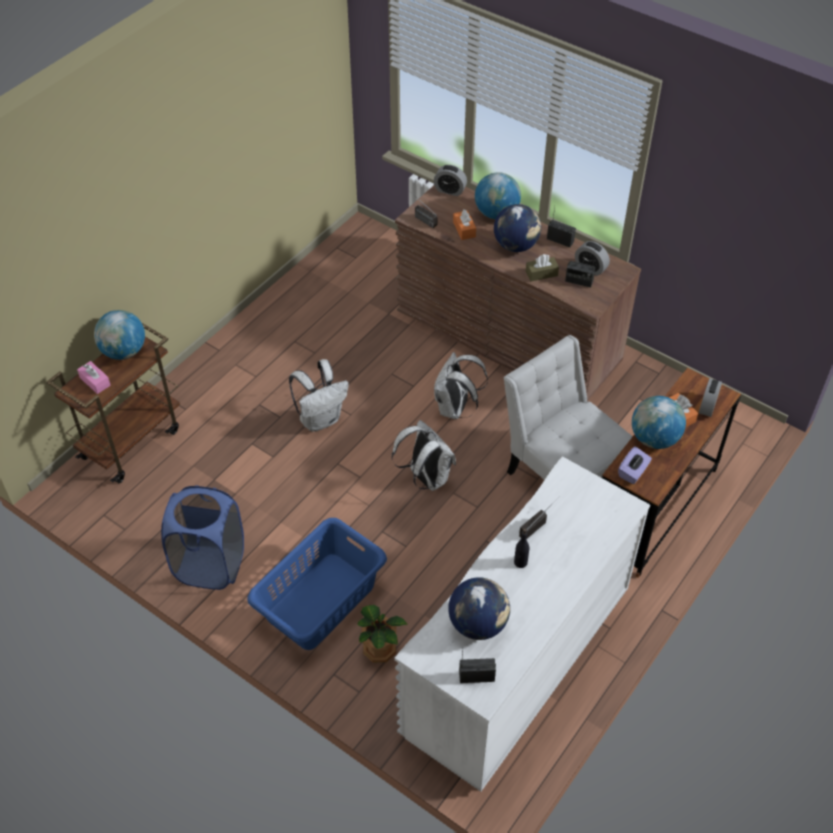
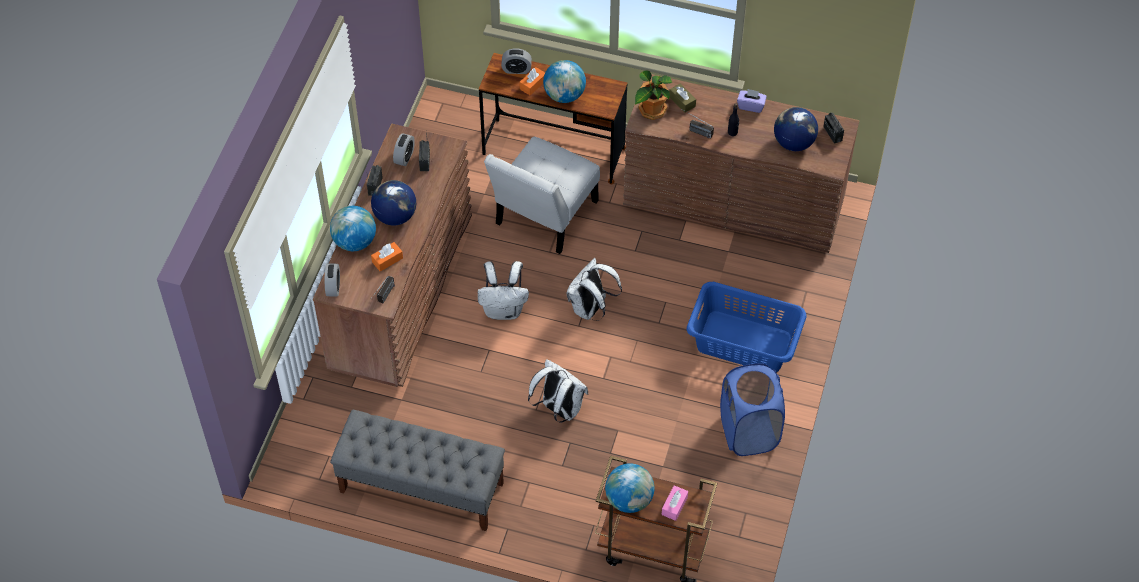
camera: 110 degrees left, 5 degrees up
(292, 305) = (421, 487): none -> grey bench
(380, 648) = (764, 290): potted plant -> potted plant (651, 110)
(517, 663) = (734, 204): white dresser -> brown dresser
(541, 273) = (425, 189): brown tissue box -> brown tissue box (682, 101)
(633, 472) = (604, 101): purple tissue box -> purple tissue box (751, 106)

